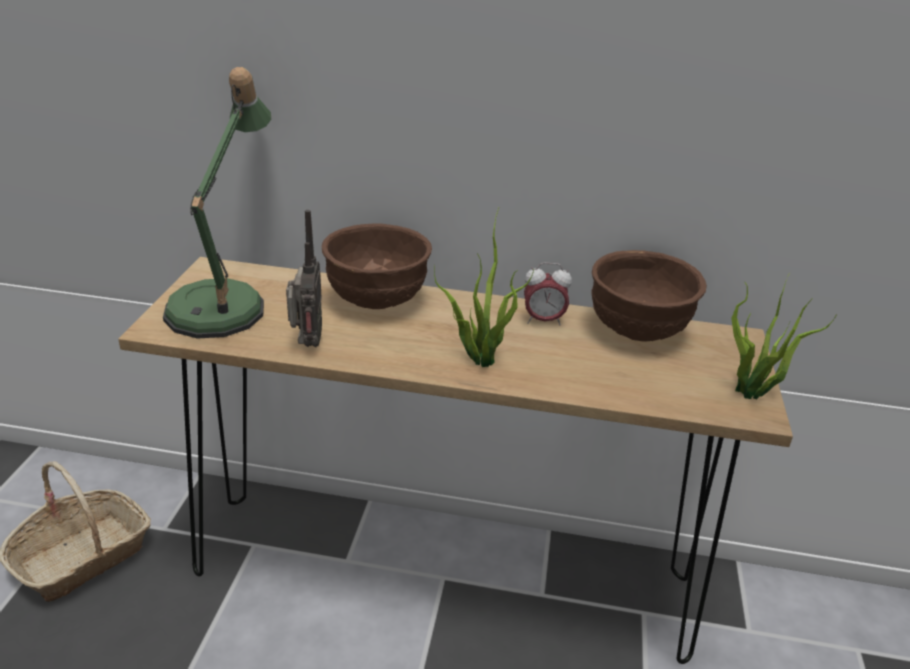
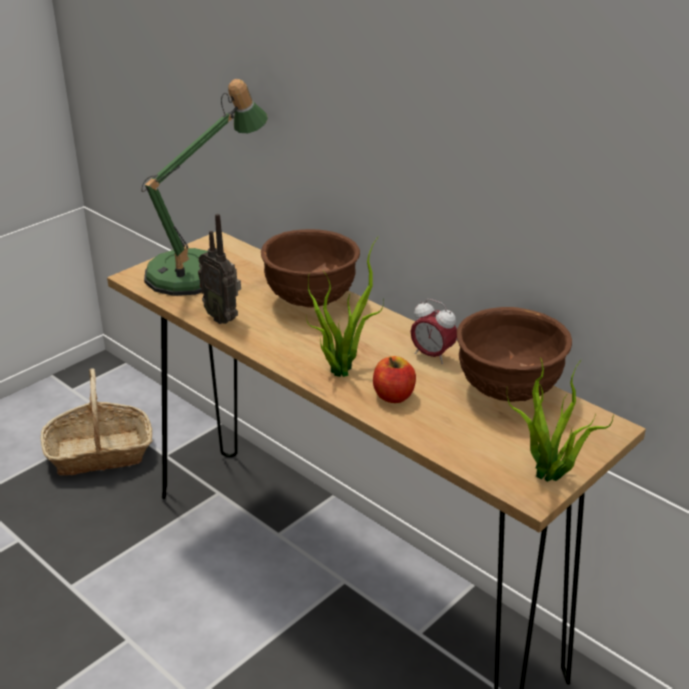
camera: 35 degrees right, 0 degrees up
(306, 344) = (223, 317): radio -> radio turned 105 degrees clockwise
(555, 368) = (393, 396): none -> apple

